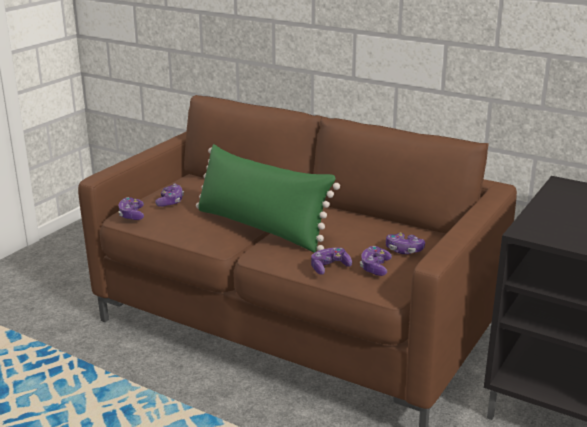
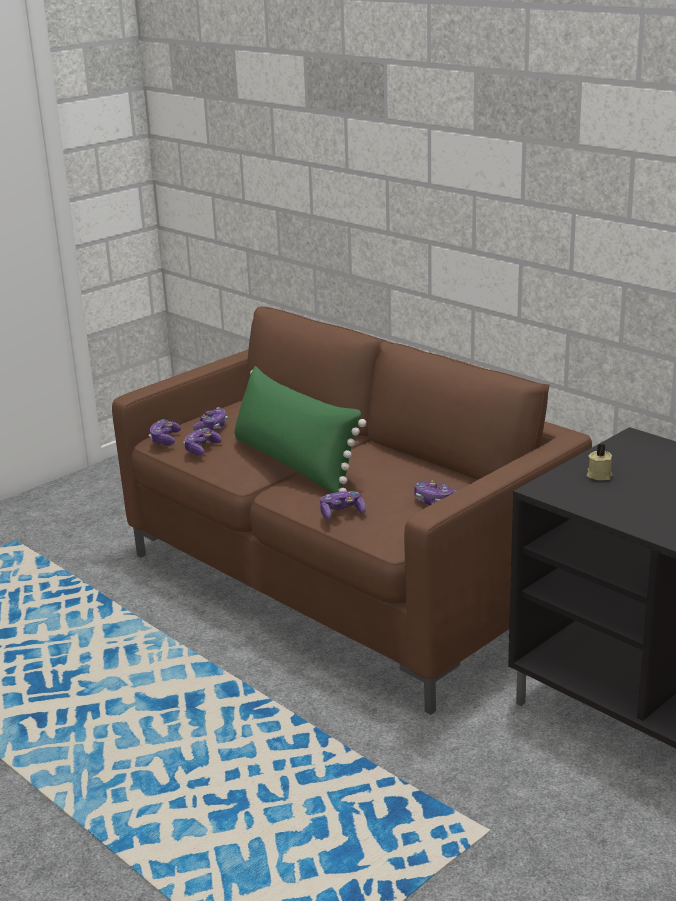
camera: 15 degrees right, 0 degrees up
(375, 267) = (390, 517): game controller -> game controller (201, 448)
(561, 216) = (598, 475): none -> beige candle

